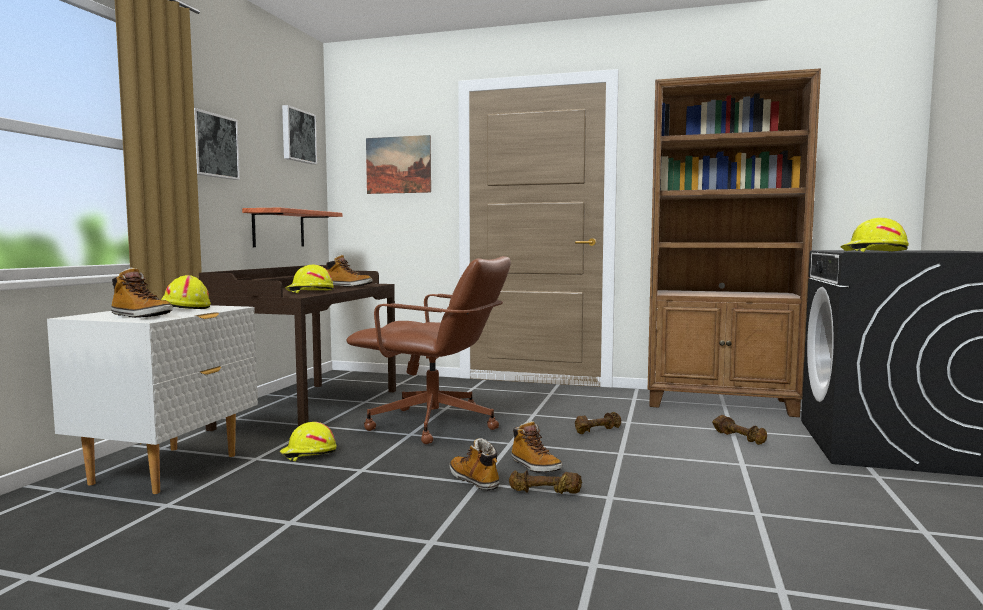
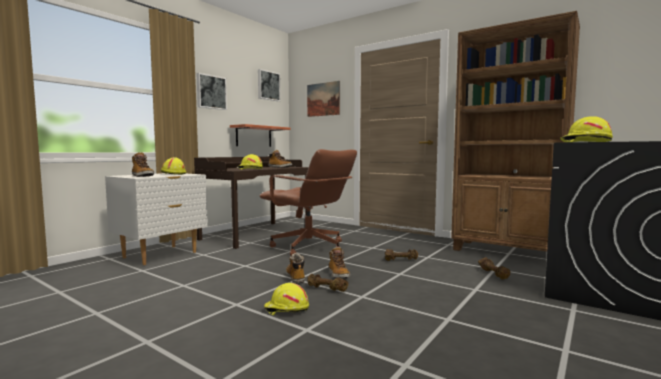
camera: 20 degrees right, 0 degrees up
(308, 454) = (229, 255): yellow hard hat -> yellow hard hat (286, 309)

